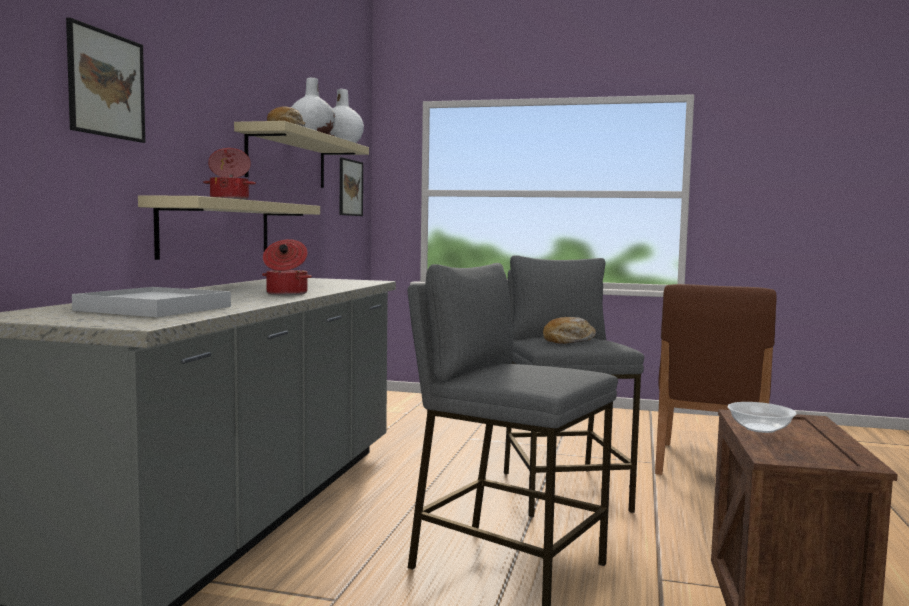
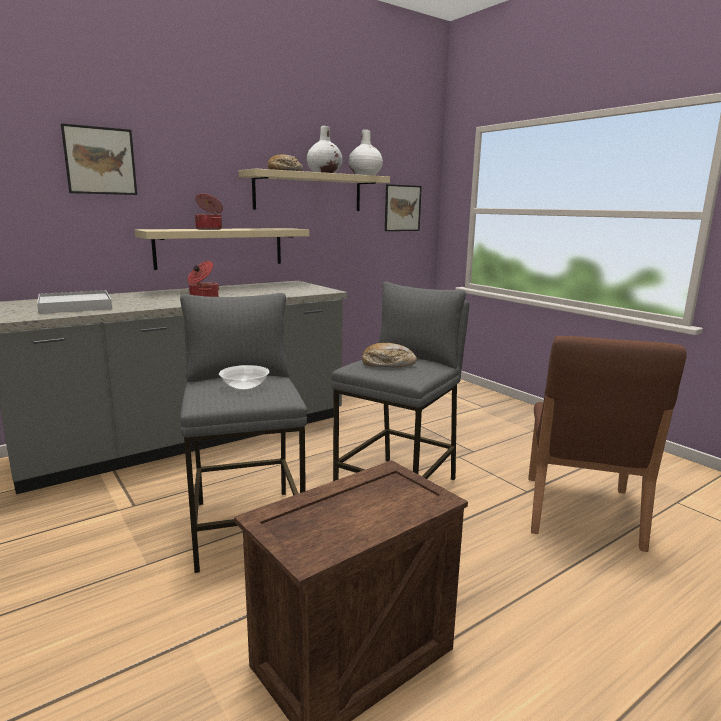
camera: 40 degrees right, 10 degrees up
(708, 464) = (580, 511): brown chair -> brown chair turned 45 degrees counterclockwise
(759, 428) = (353, 490): bowl -> bowl (245, 386)

